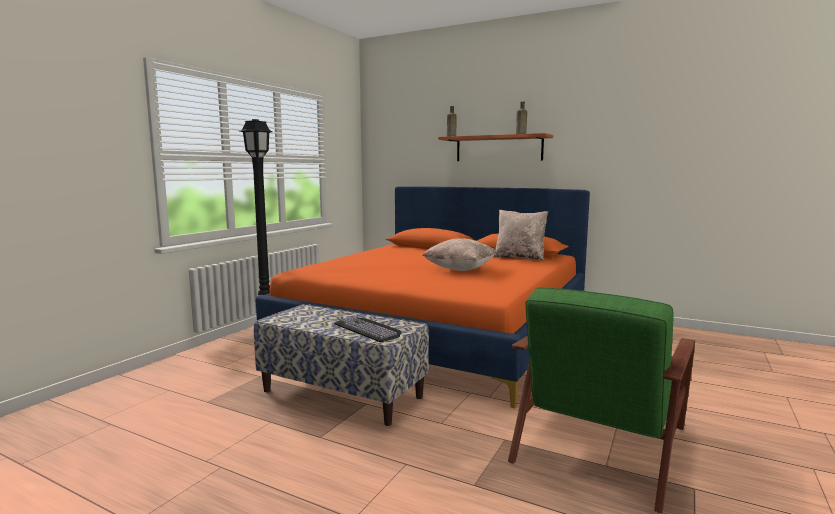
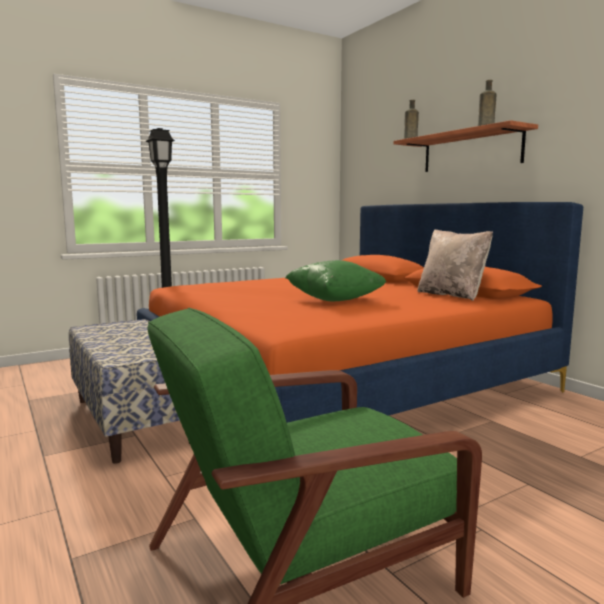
camera: 30 degrees right, 0 degrees up
(370, 329) = (132, 349): keyboard -> none
(460, 269) = (334, 300): beige pillow -> green pillow

